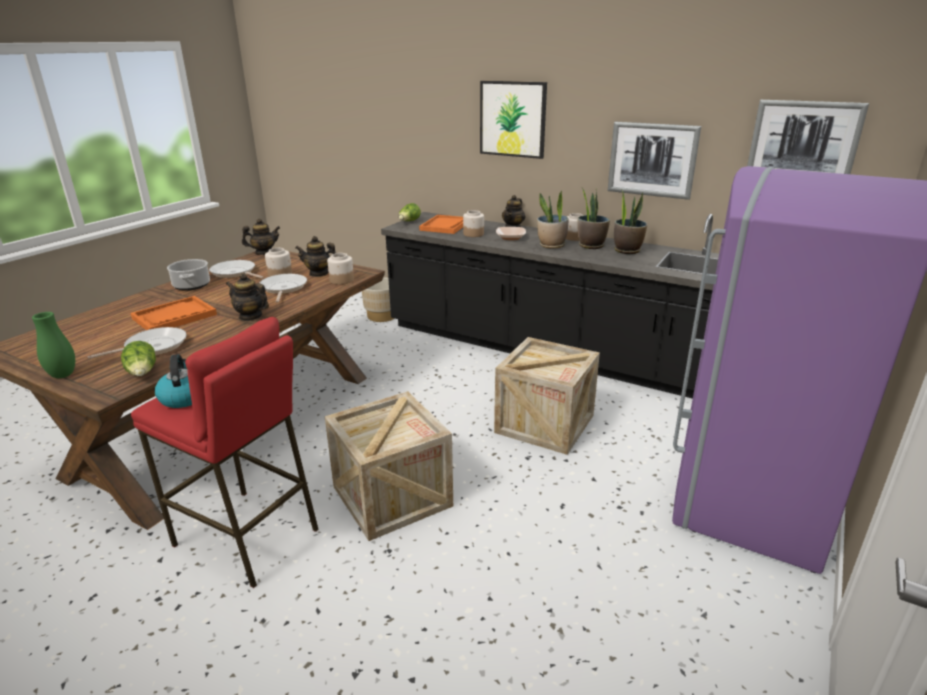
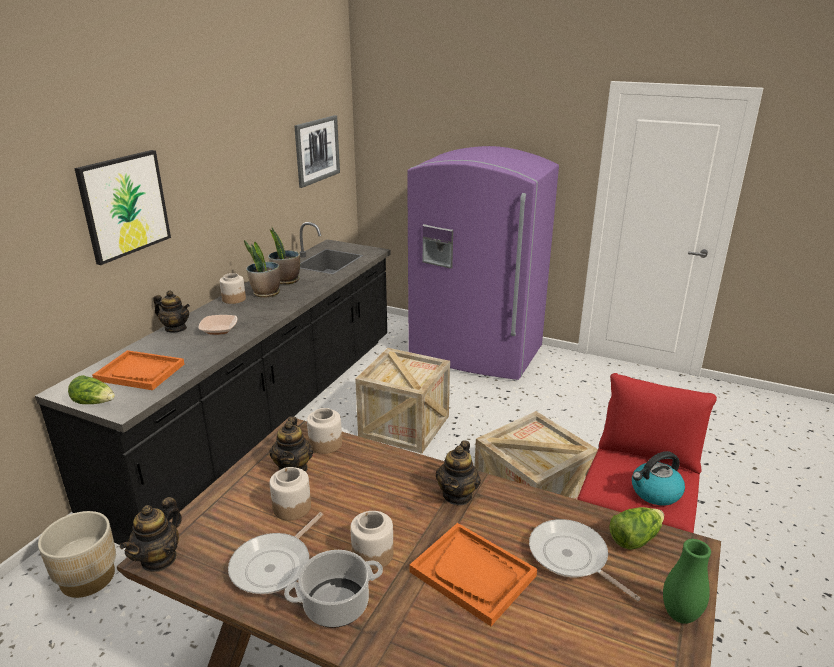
camera: 95 degrees left, 0 degrees up
(264, 253) = (159, 559): teapot -> teapot turned 135 degrees counterclockwise
(283, 288) = (355, 490): frying pan -> none
(473, 234) = (193, 351): jar -> jar (372, 554)
(551, 245) = (259, 310): potted plant -> none
(652, 160) = (249, 197): picture -> none

